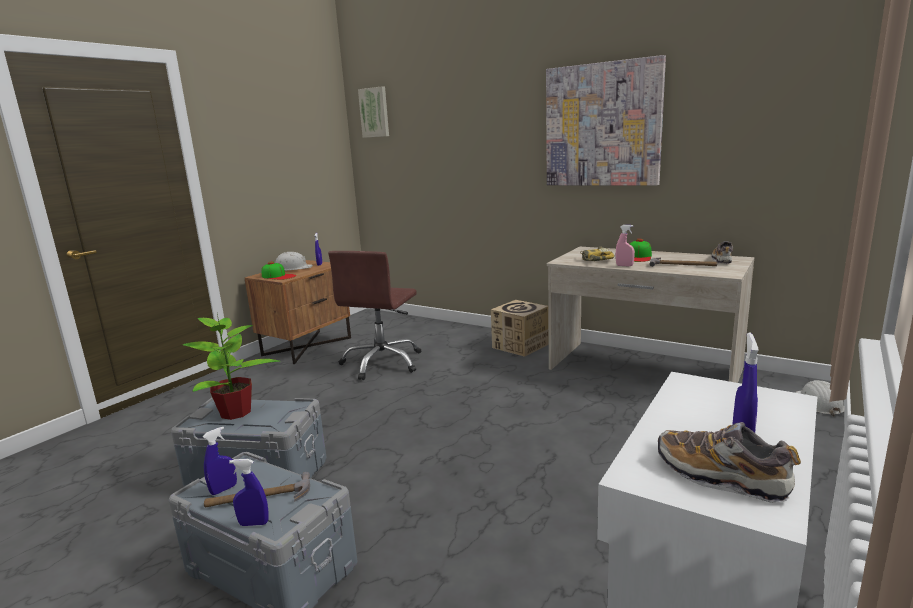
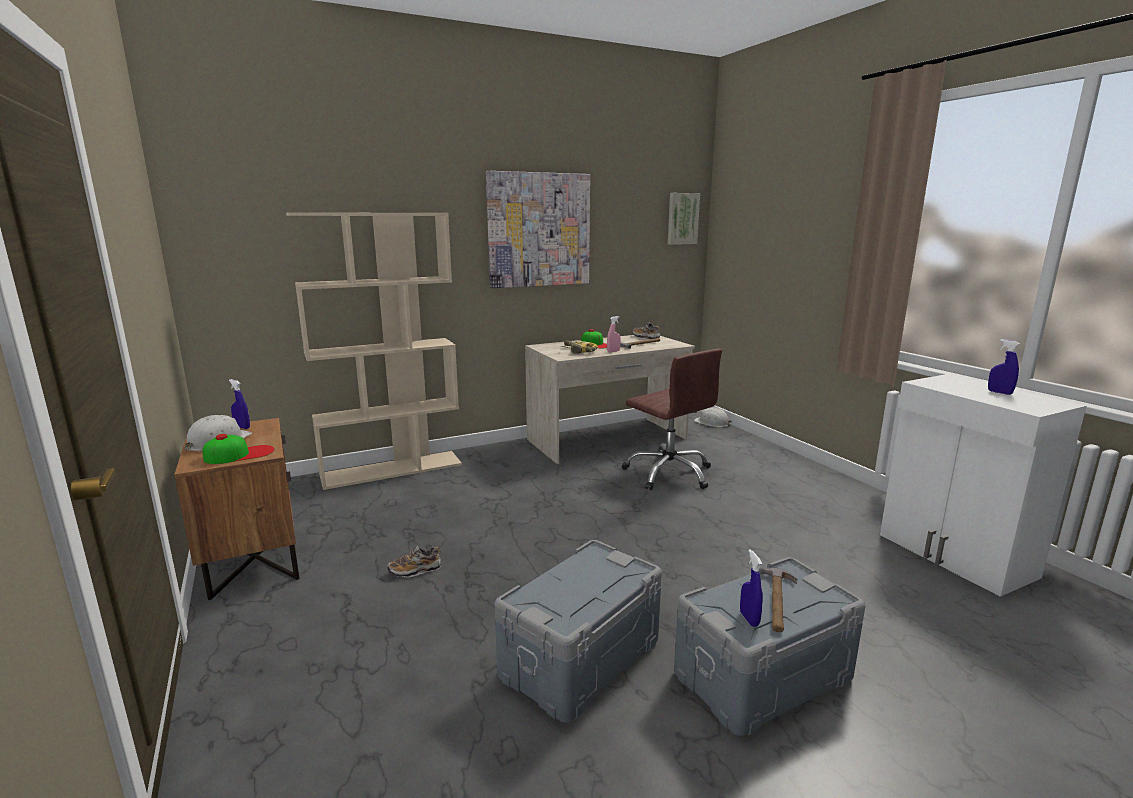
camera: 60 degrees left, 0 degrees up
(236, 412) = (565, 592): potted plant -> none
(254, 523) = (821, 609): blue spray bottle -> none
(375, 112) = (221, 195): picture -> picture (682, 218)
(382, 363) = (409, 524): brown office chair -> brown office chair (669, 473)
(452, 329) = (392, 469): none -> beige bookcase
(520, 346) = (492, 457): cardboard box -> none
(721, 477) = (1032, 401): shoe -> shoe (415, 570)

